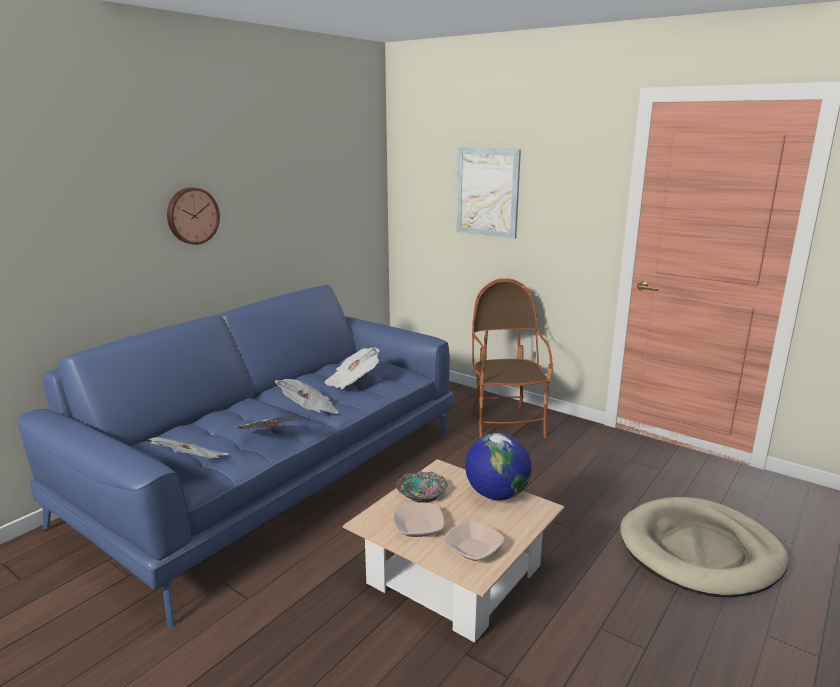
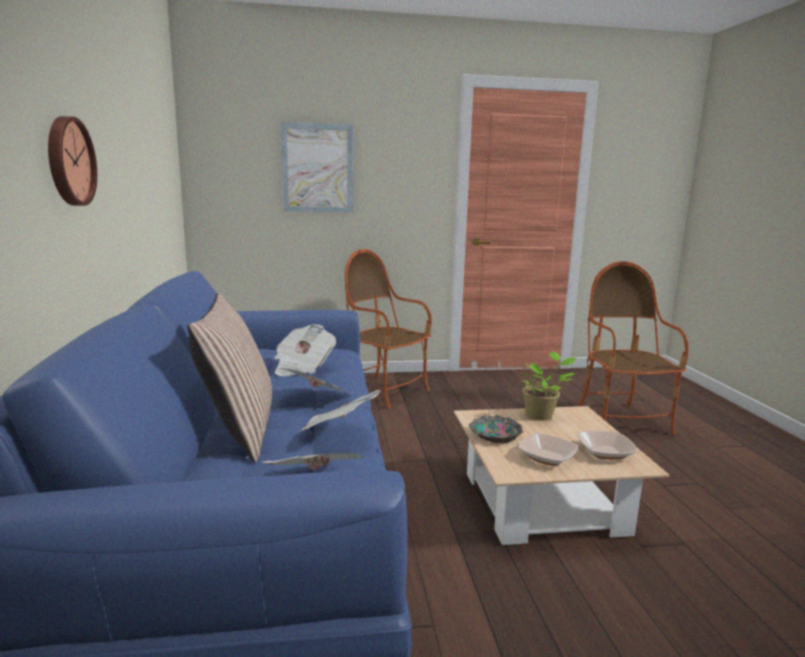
camera: 45 degrees left, 5 degrees down
(232, 415) = (238, 430): none -> pillow
(496, 494) = (541, 415): globe -> potted plant
(700, 551) = (622, 420): beige dog bed -> armchair

